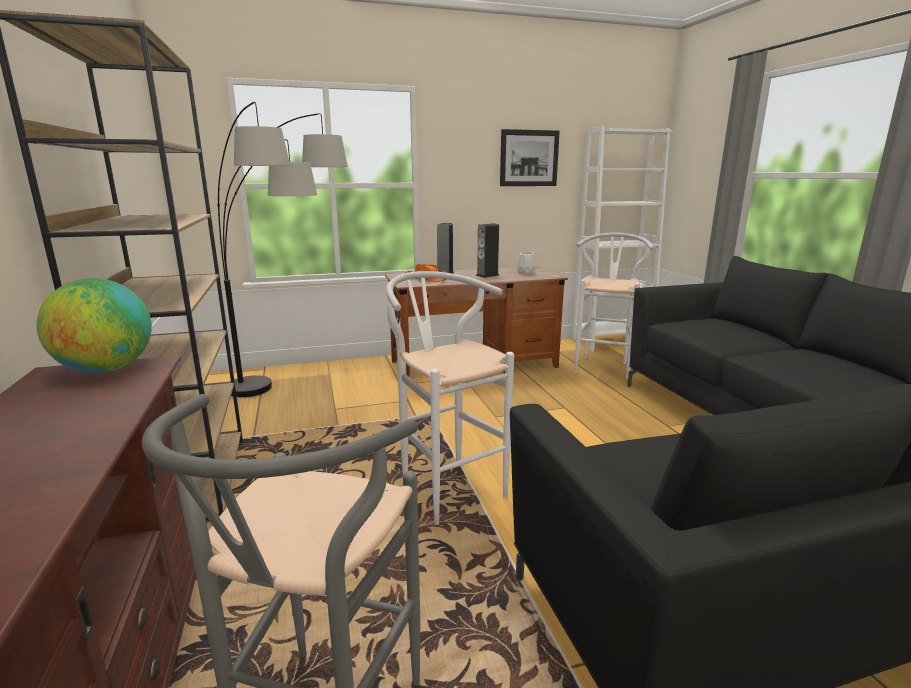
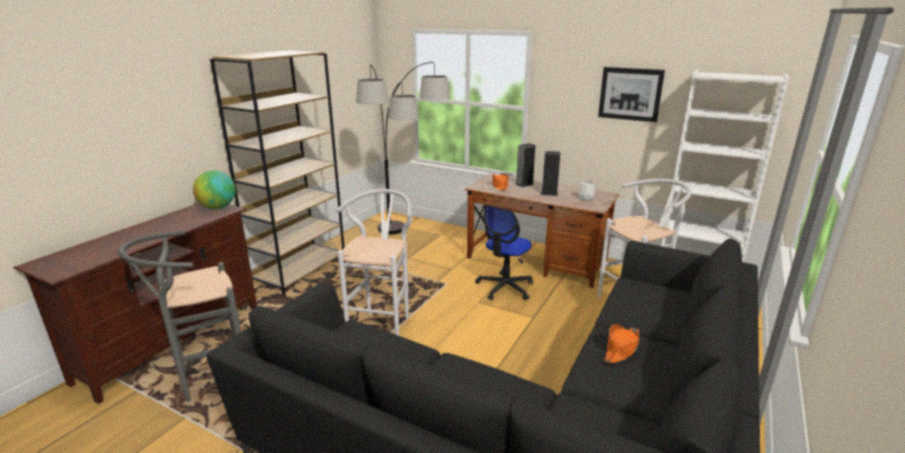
camera: 45 degrees right, 5 degrees up
(492, 395) = (504, 287): none -> office chair
(793, 360) = (621, 349): none -> orange hat

